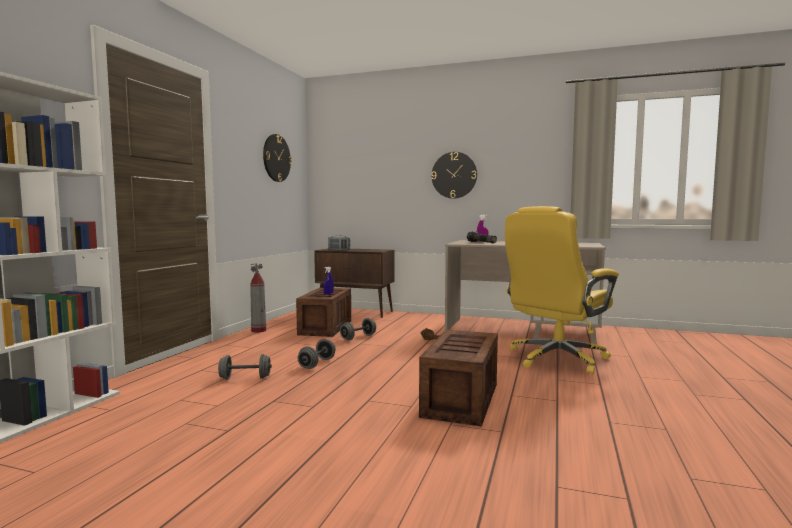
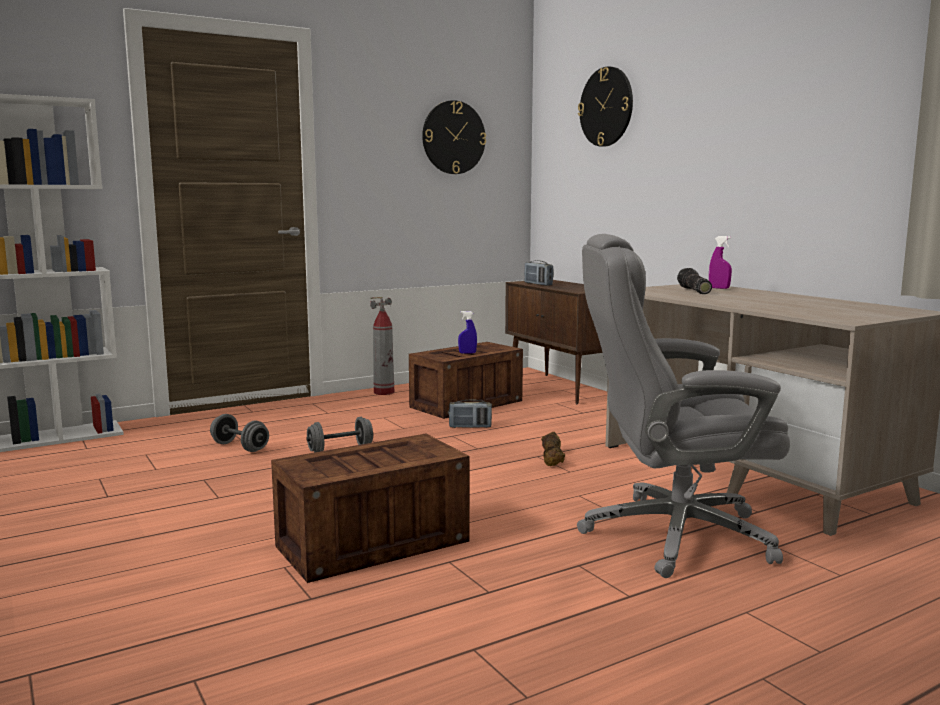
camera: 40 degrees right, 5 degrees up
(358, 337) = (470, 427): grey dumbbell -> radio
(454, 175) = (717, 155): wall clock -> wall clock (606, 107)
(556, 359) = (672, 535): yellow office chair -> grey office chair

